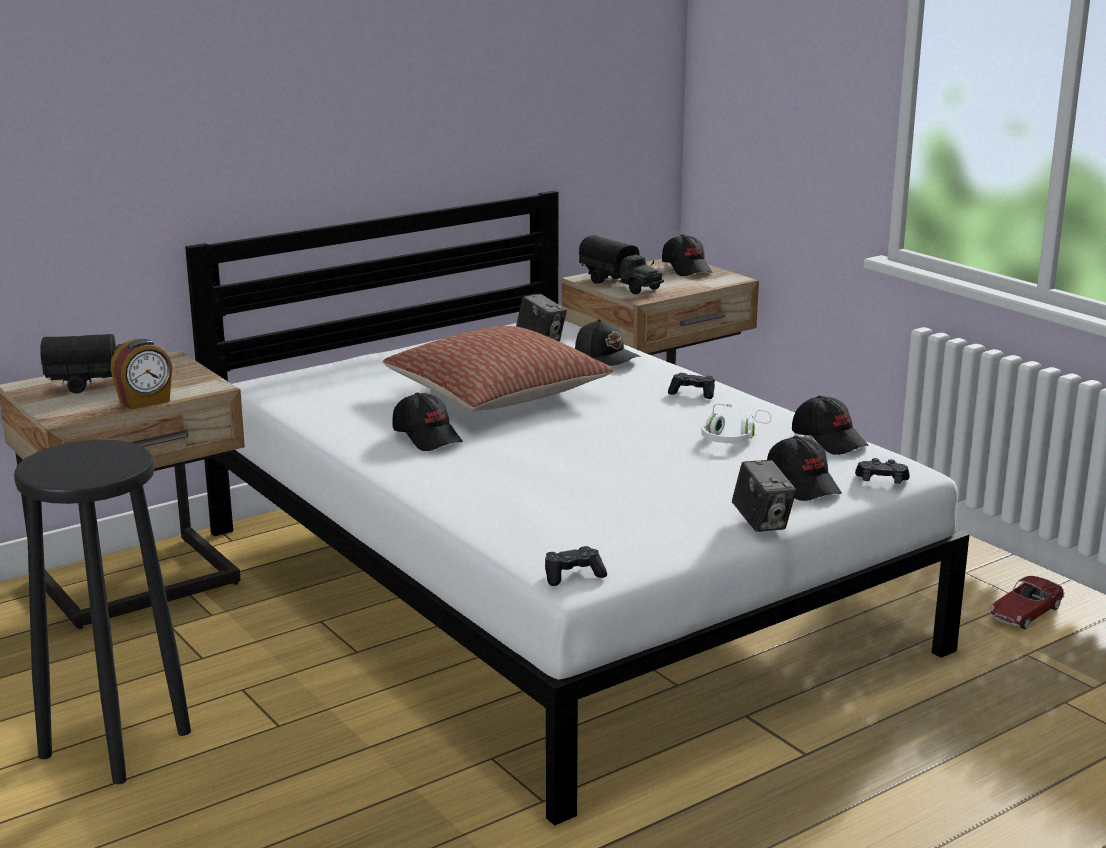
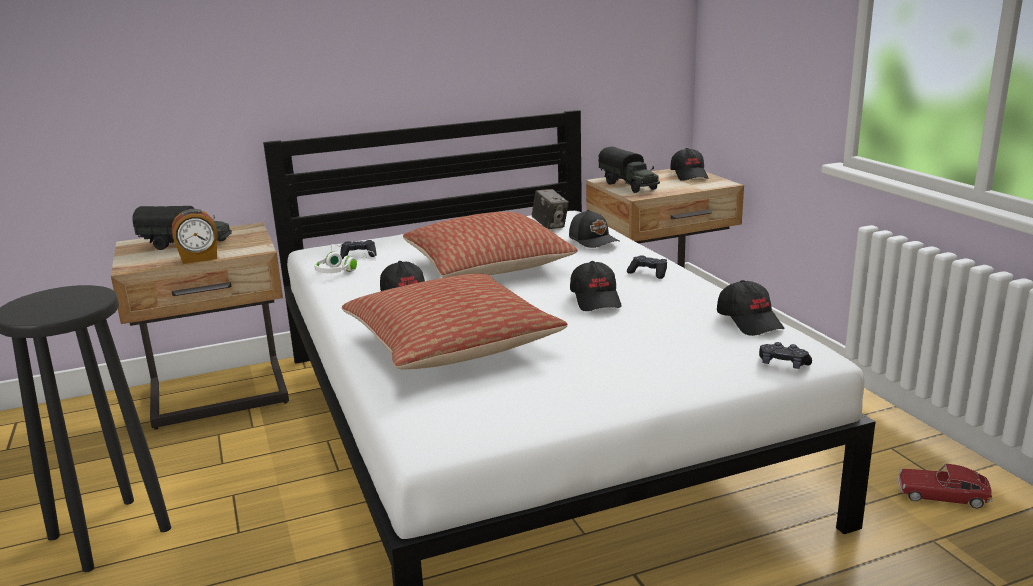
camera: 15 degrees right, 0 degrees up
(521, 485) = (451, 344): none -> pillow
(573, 575) = (434, 438): black game controller -> black game controller (359, 255)
(733, 437) = (662, 314): white headphones -> white headphones (342, 270)
(762, 523) = (643, 398): camera -> none
(803, 484) = (705, 362): black cap -> black cap (596, 299)
(1025, 613) = (942, 495): toy car -> toy car turned 45 degrees clockwise

